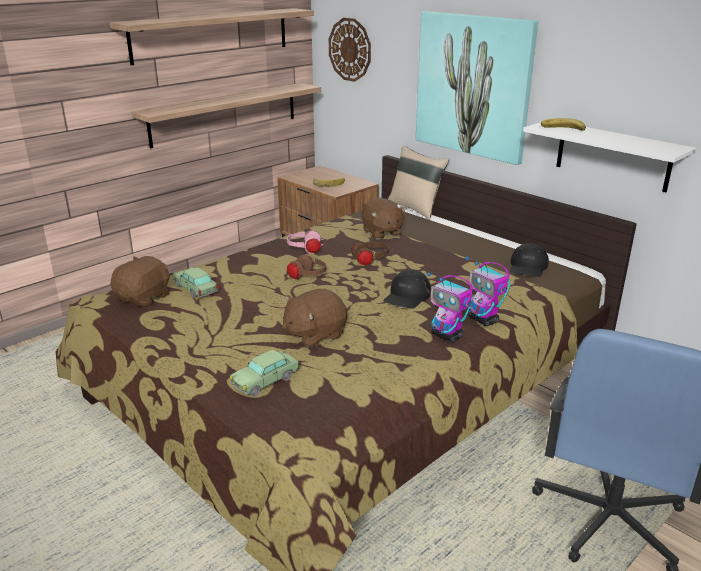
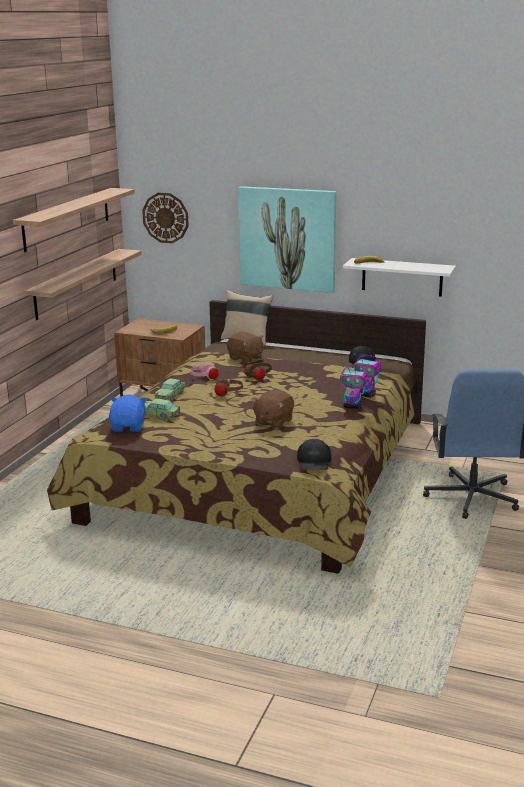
camera: 25 degrees left, 5 degrees down
(144, 298) = (128, 427): brown plush toy -> blue plush toy
(265, 381) = (272, 448): toy car -> toy car (170, 396)
(407, 296) = (307, 391): black cap -> black cap (314, 461)

